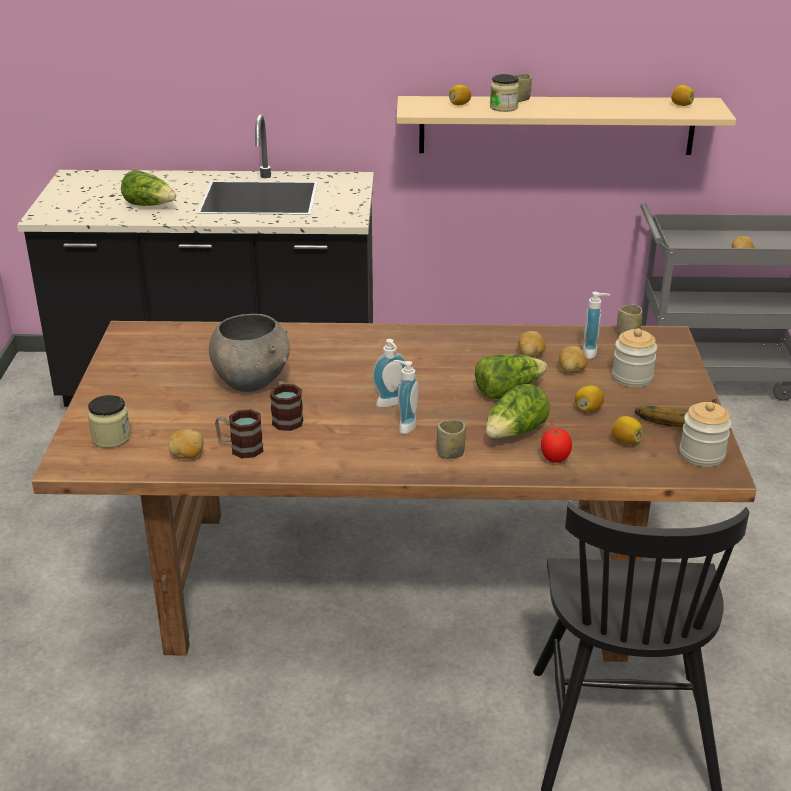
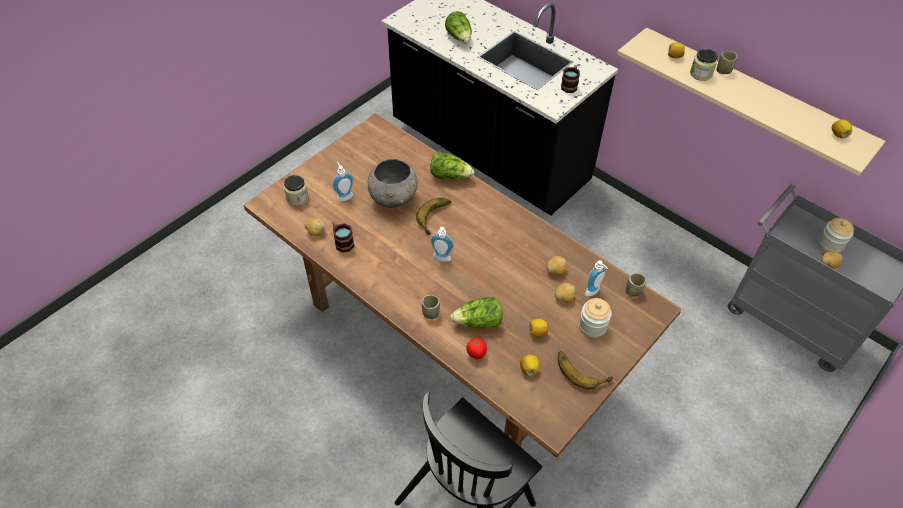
camera: 40 degrees right, 20 degrees up
(286, 418) = (382, 235): mug -> mug (570, 85)
(332, 373) = (437, 217): none -> banana
(404, 425) = (430, 278): soap dispenser -> soap dispenser (344, 196)
(507, 391) = (510, 290): lettuce -> lettuce (450, 175)
(701, 455) = (558, 408): jar -> jar (830, 244)

